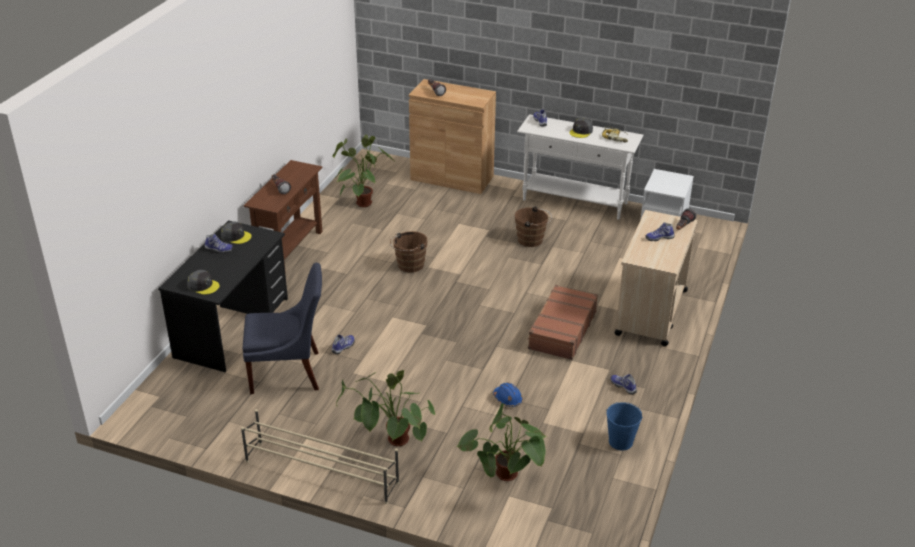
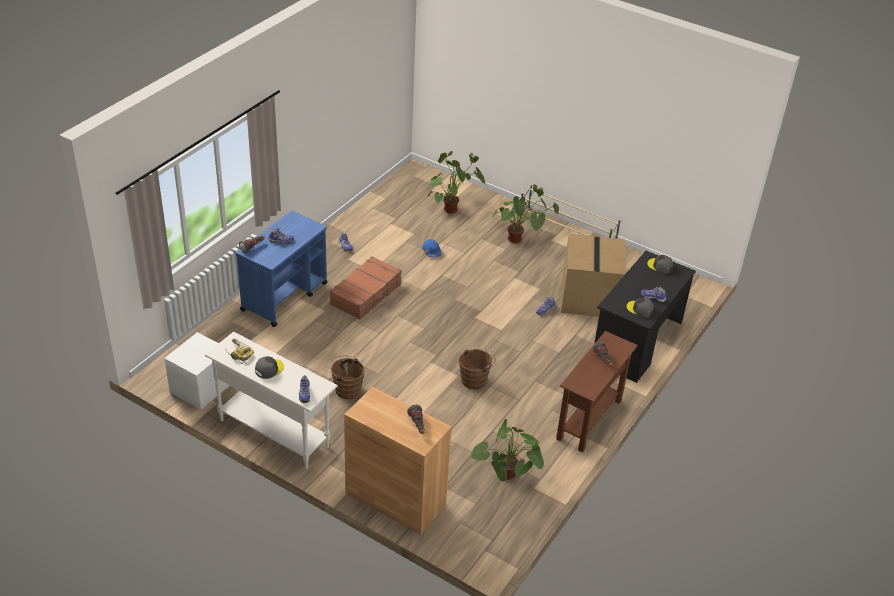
camera: 170 degrees left, 5 degrees up
(289, 373) = (588, 297): blue chair -> cardboard box
(620, 442) = (369, 214): blue bucket -> none
(651, 312) = (285, 296): beige cart -> blue cart

